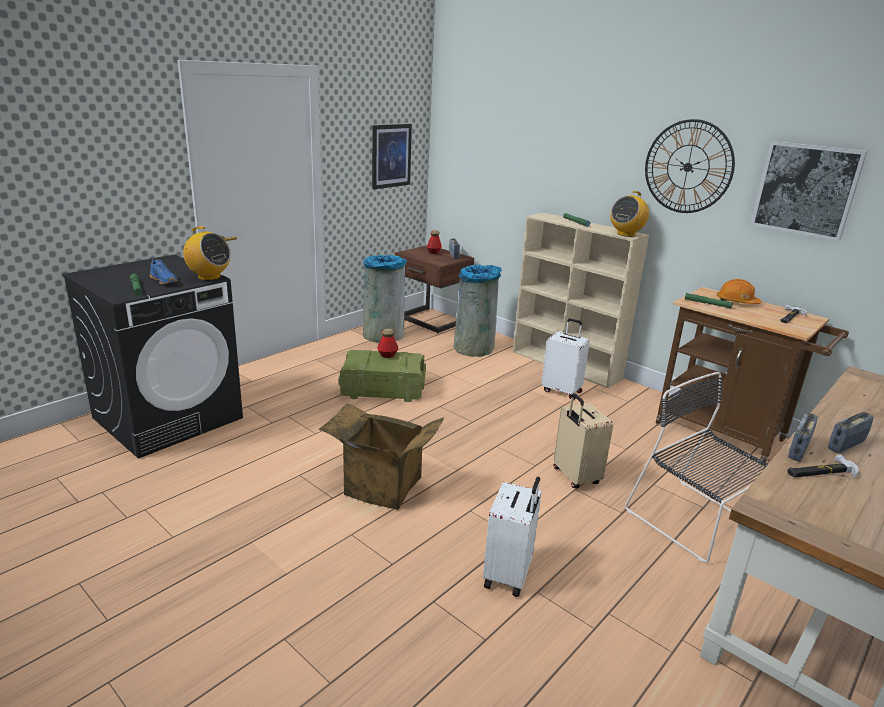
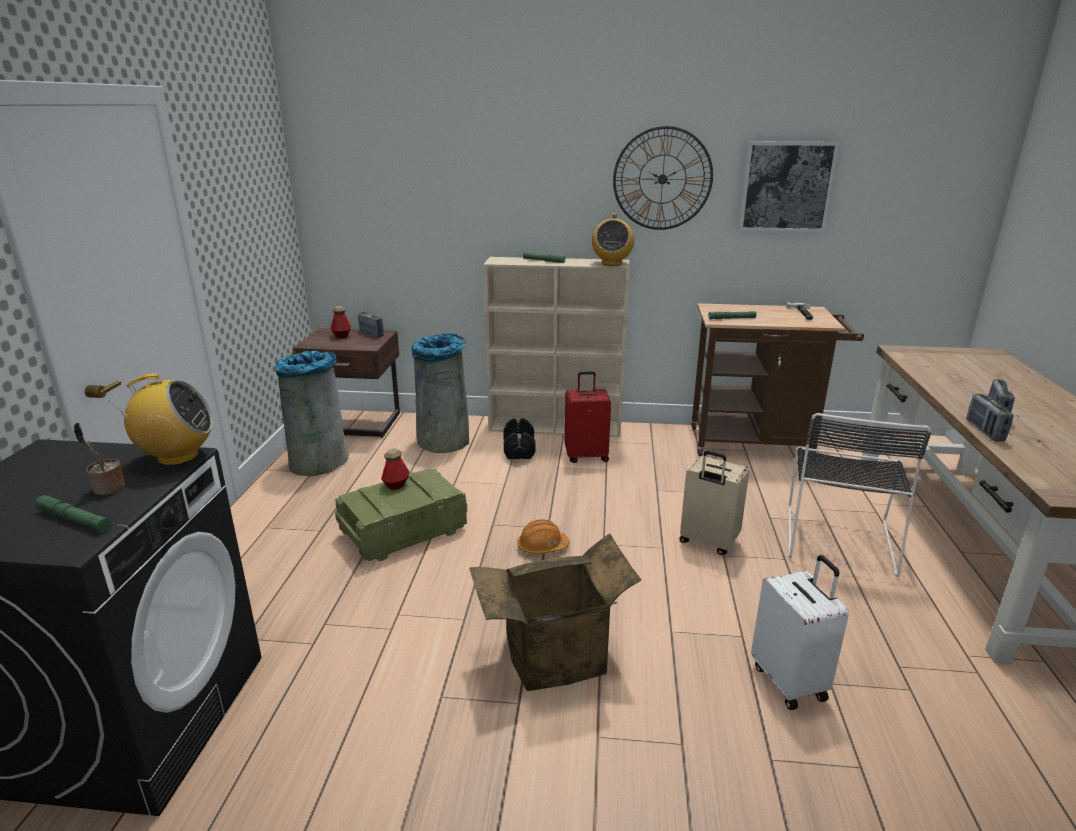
camera: 35 degrees left, 0 degrees up
(164, 280) = (107, 489): blue shoe -> potted plant
(391, 156) = (261, 215): picture -> none
(518, 370) = (519, 450): none -> black dumbbell
(562, 391) = (586, 456): white suitcase -> red suitcase
(695, 521) = (838, 537): black chair -> black chair turned 90 degrees counterclockwise
(736, 302) = (746, 310): orange hard hat -> orange hard hat (542, 547)
(820, 472) = (1026, 444): hammer -> none

